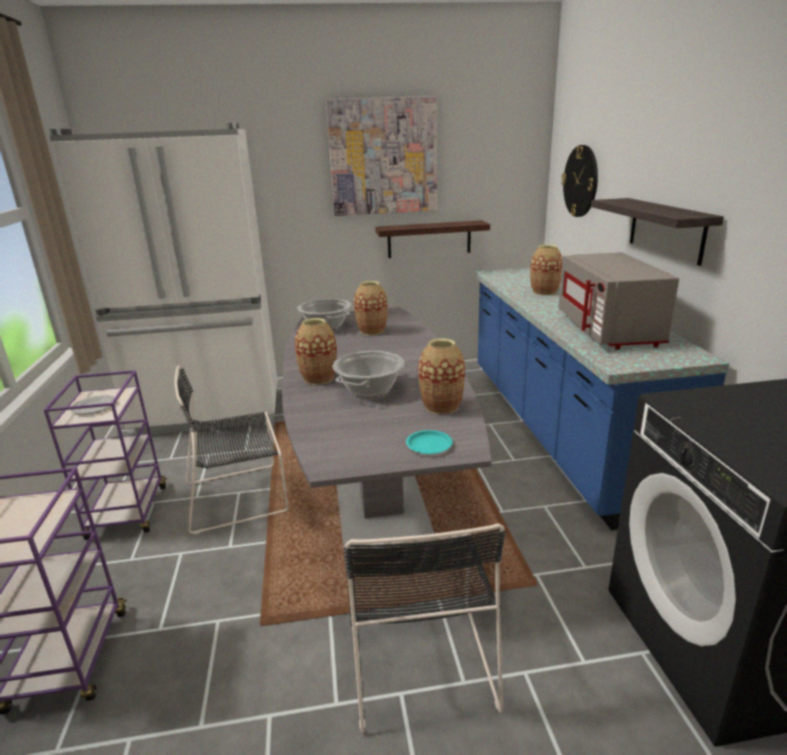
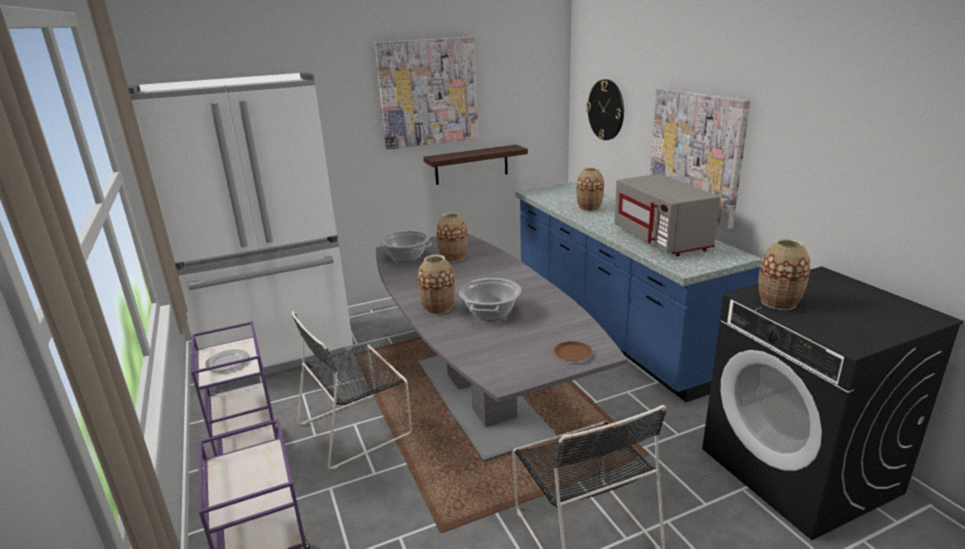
camera: 15 degrees left, 0 degrees up
(429, 445) = (572, 354): turquoise plate -> brown plate
(441, 406) = (560, 320): vase -> vase (778, 302)
(666, 229) = (696, 155): shelf -> picture

